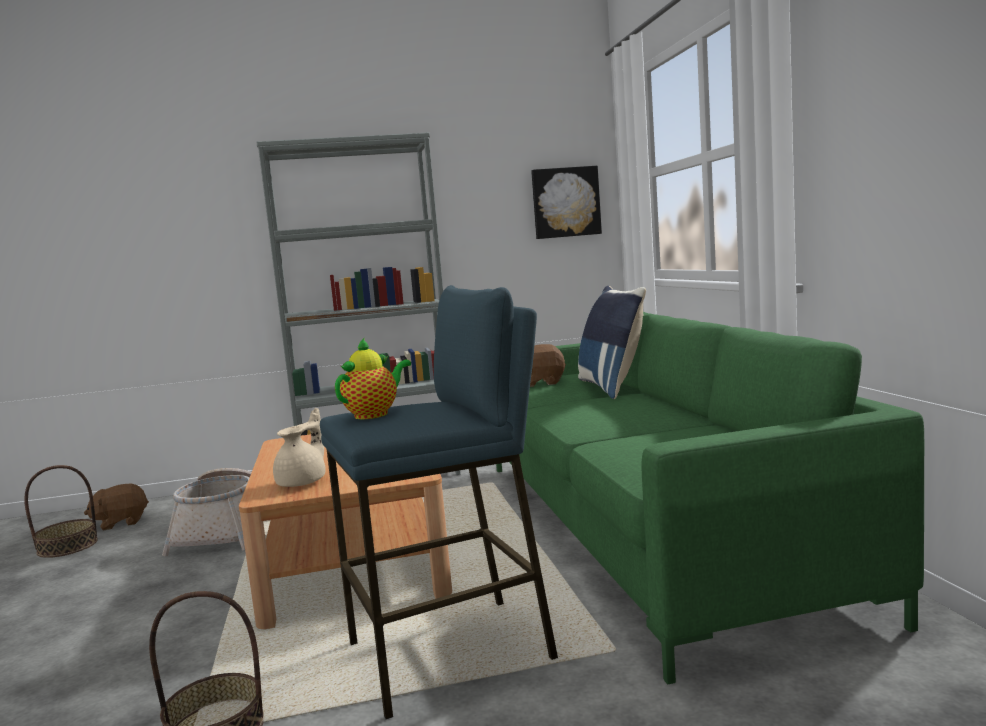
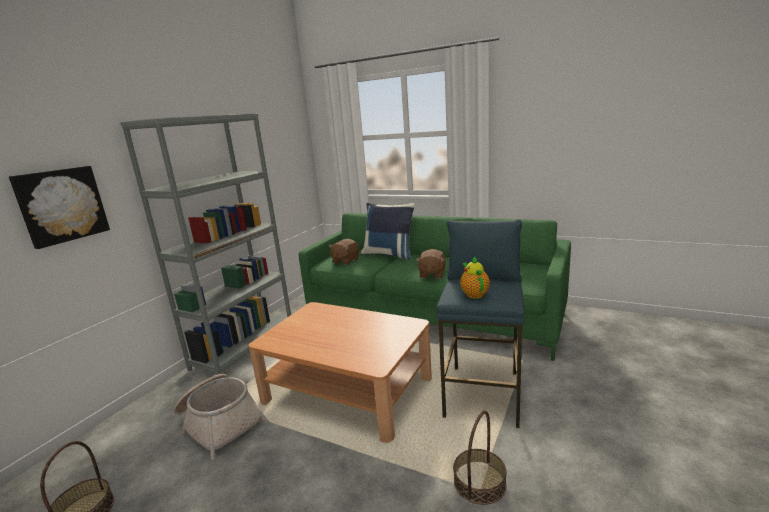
camera: 50 degrees left, 10 degrees up
(121, 522) = (91, 471): brown plush toy -> brown plush toy (431, 274)
(303, 482) = (370, 351): beige teapot -> none
(565, 202) = (293, 153): picture -> picture (61, 205)

